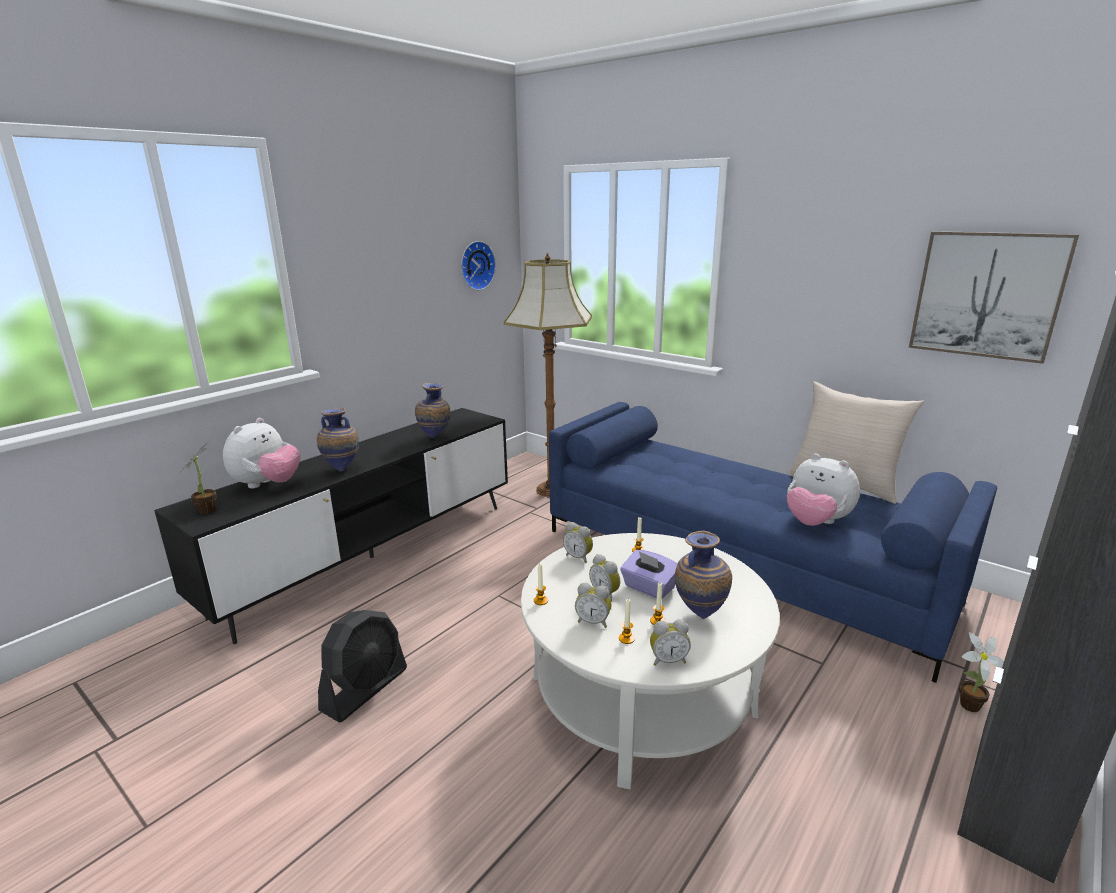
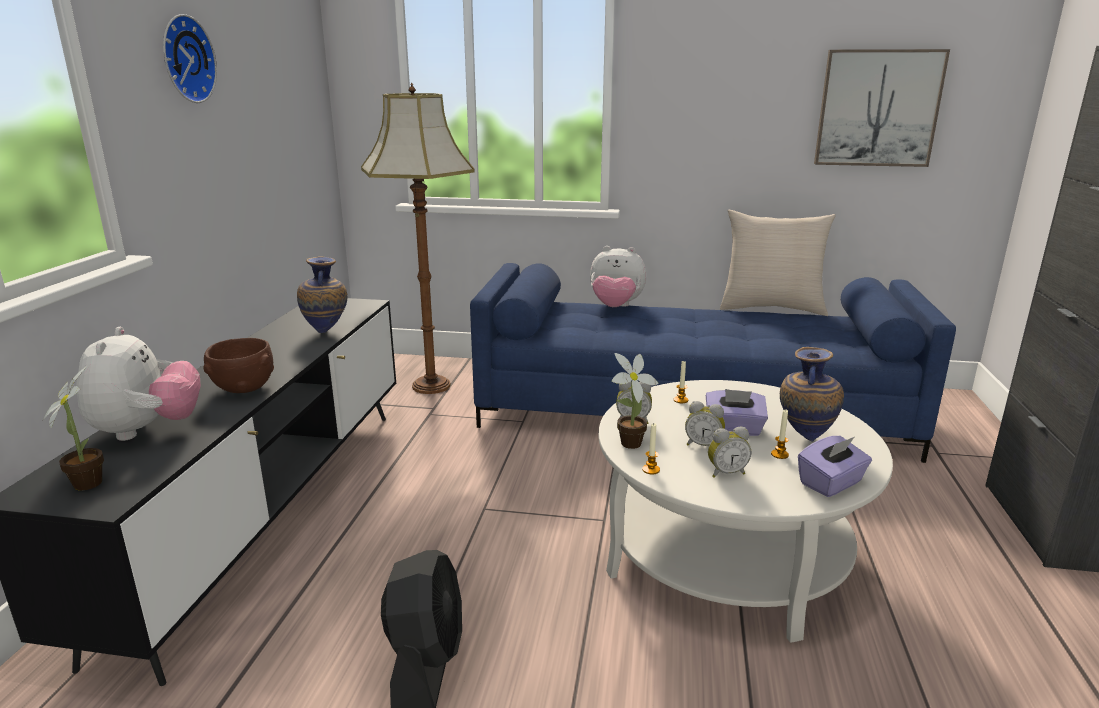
camera: 30 degrees left, 0 degrees up
(342, 469) = (244, 389): vase -> brown bowl
(475, 265) = (292, 105): wall clock -> wall clock (184, 59)
(626, 638) = (774, 477): candle -> none
(668, 660) = (831, 483): alarm clock -> purple tissue box
(816, 522) = (791, 342): plush toy -> plush toy (615, 307)
(966, 706) = (959, 472): potted plant -> potted plant (627, 444)

